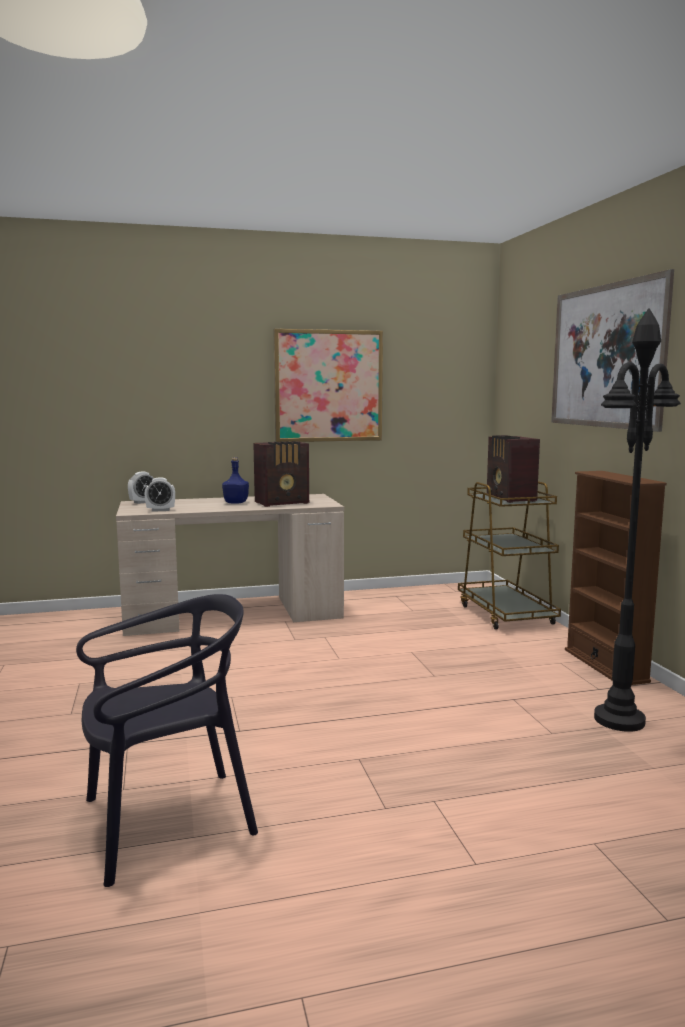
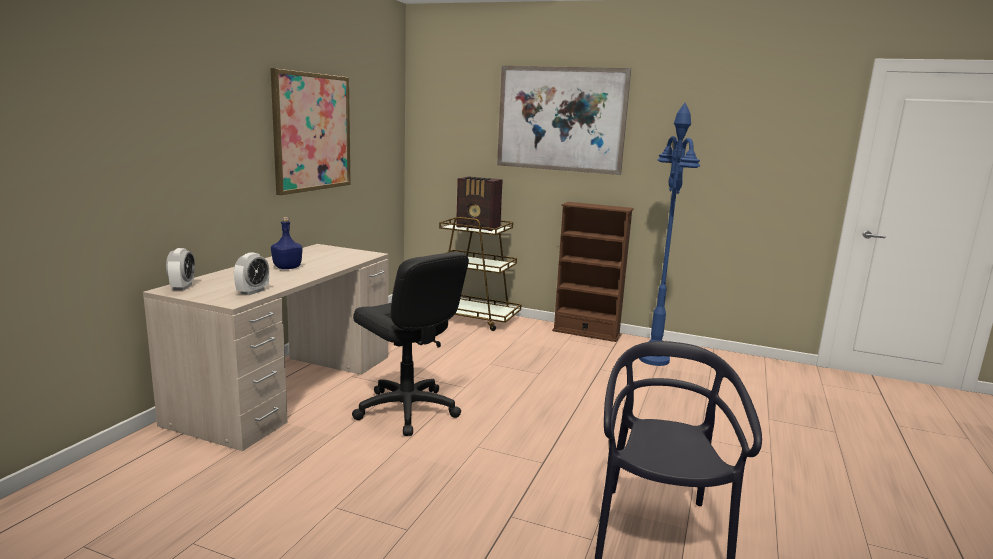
camera: 55 degrees left, 5 degrees up
(256, 655) = (406, 410): none -> black office chair
(283, 503) = (329, 259): radio -> none
(619, 719) = (653, 359): black floor lamp -> blue floor lamp

